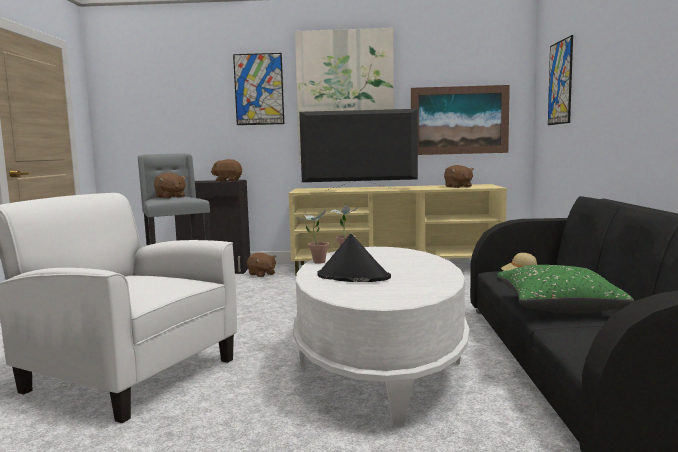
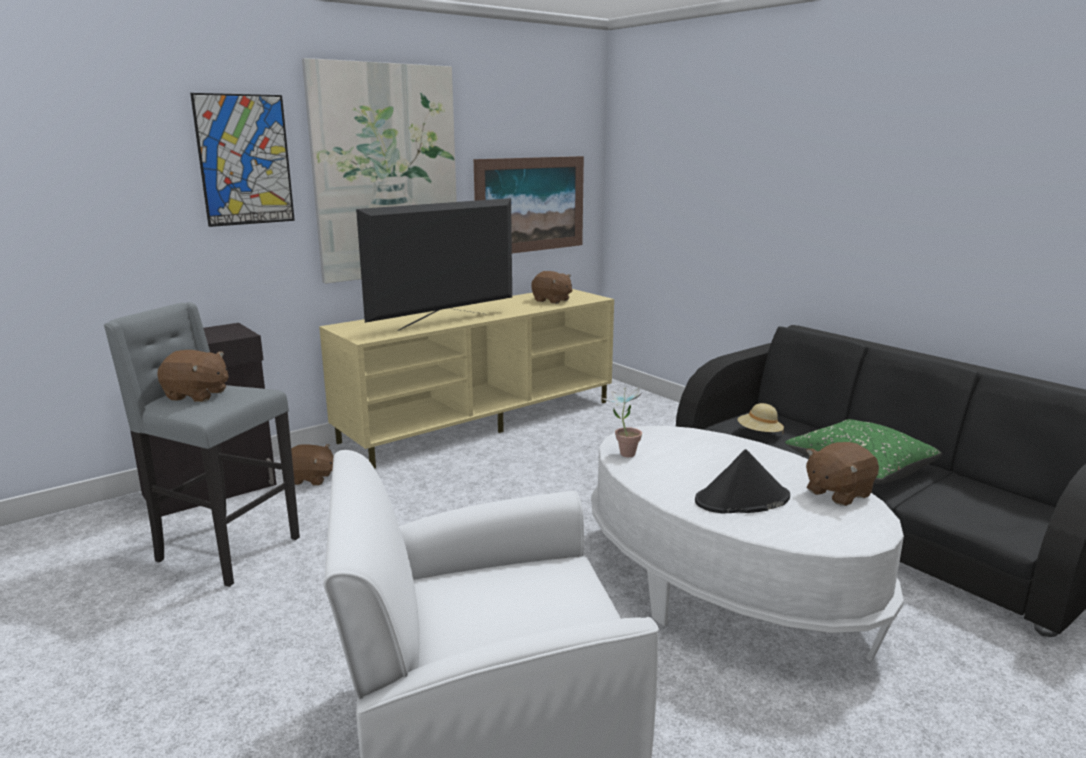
camera: 40 degrees left, 10 degrees up
(227, 181) = (225, 333): brown plush toy -> brown plush toy (837, 493)
(315, 261) = (634, 481): potted plant -> none
(560, 82) = (674, 168): picture -> none

